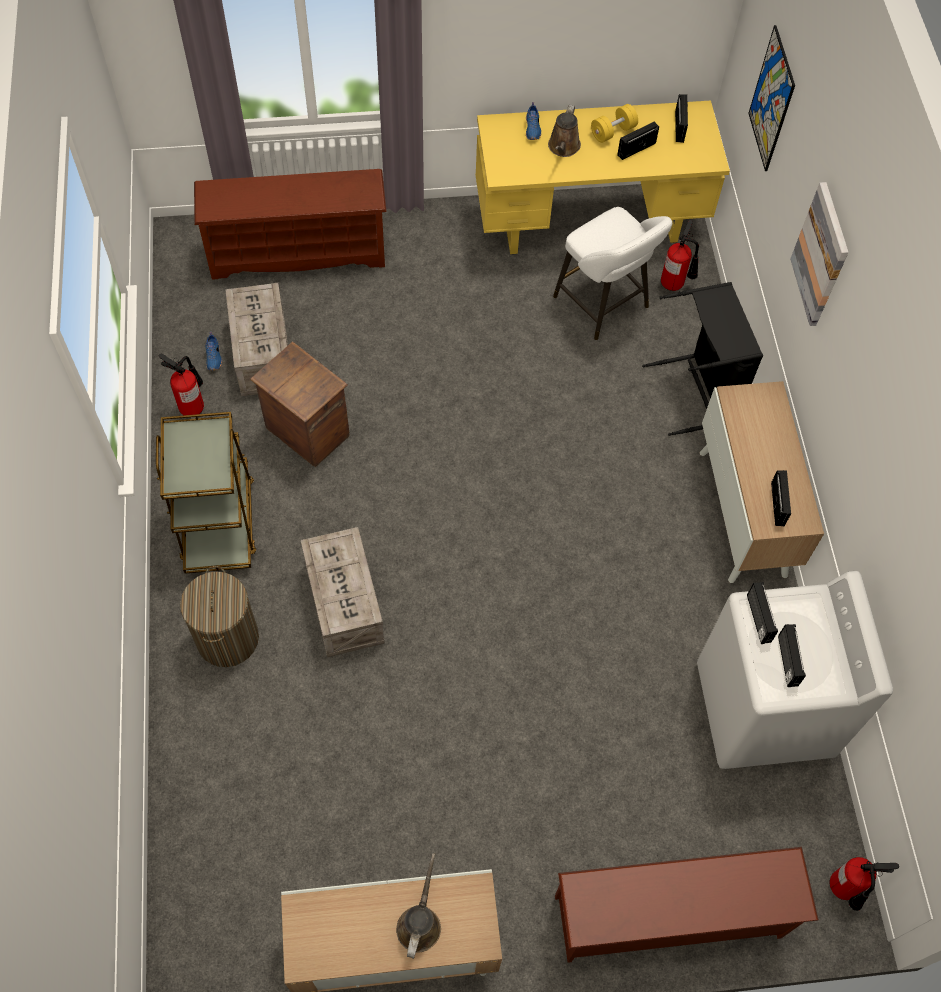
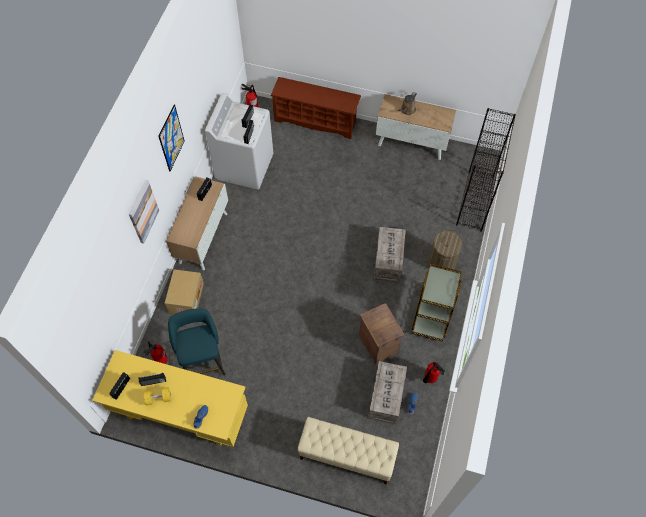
camera: 155 degrees left, 0 degrees up
(186, 828) = (475, 201): none -> black bookcase
(298, 252) = (347, 456): brown shoe rack -> beige bench
(563, 147) = (191, 397): brown watering can -> none
(604, 305) = (202, 360): white stool -> turquoise stool
(699, 392) = (185, 297): black laundry basket -> cardboard box
(771, 100) = (100, 303): picture -> picture (171, 138)

